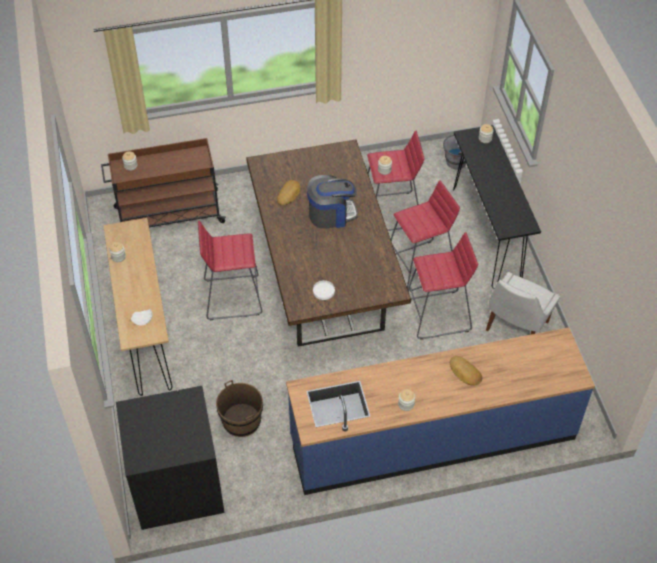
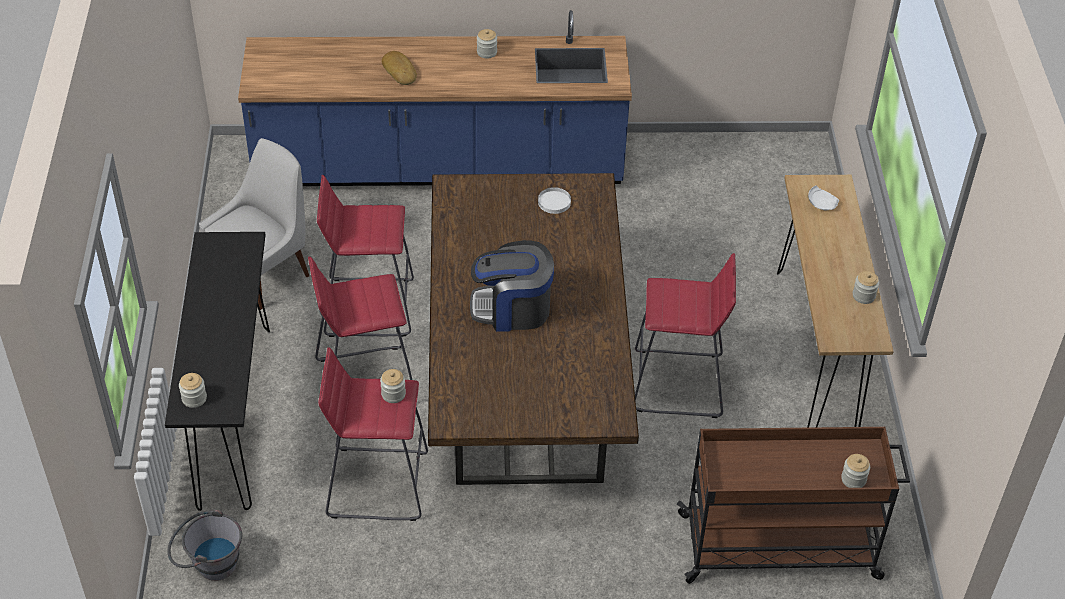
camera: 170 degrees left, 5 degrees down
(177, 487) = (772, 168): black washing machine -> none
(241, 421) = (683, 222): brown bucket -> none
(289, 194) = (574, 353): bread -> none

